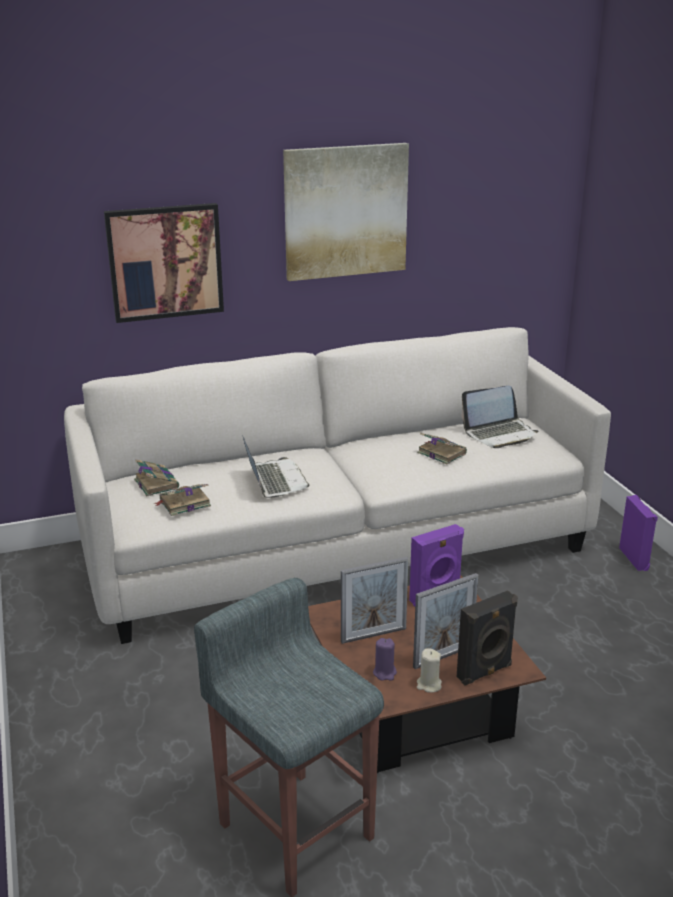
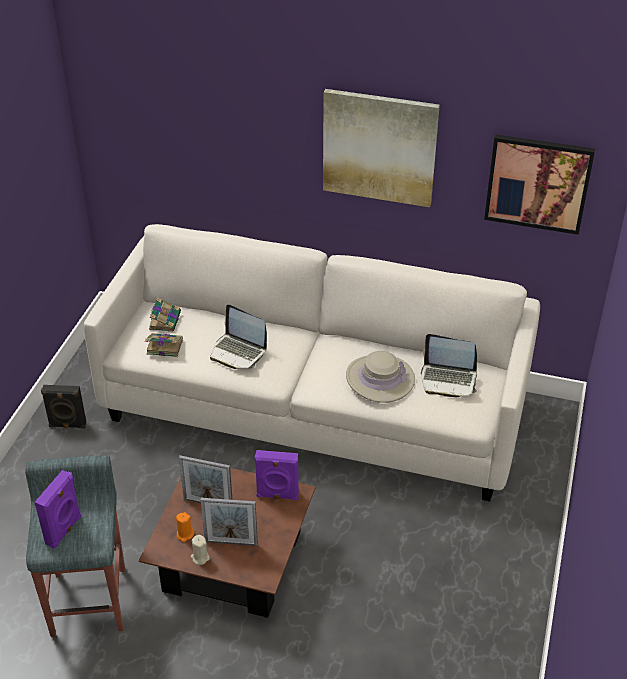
camera: 35 degrees right, 15 degrees up
(165, 262) = (226, 150): picture -> picture (538, 183)
(274, 480) = (238, 352): laptop -> laptop turned 105 degrees clockwise
(385, 673) = (185, 534): purple candle -> orange candle
(440, 453) = (380, 379): book -> beige hat
(485, 672) = (242, 568): black speaker -> black speaker (67, 425)
(634, 559) = (524, 530): purple speaker -> purple speaker (64, 530)

